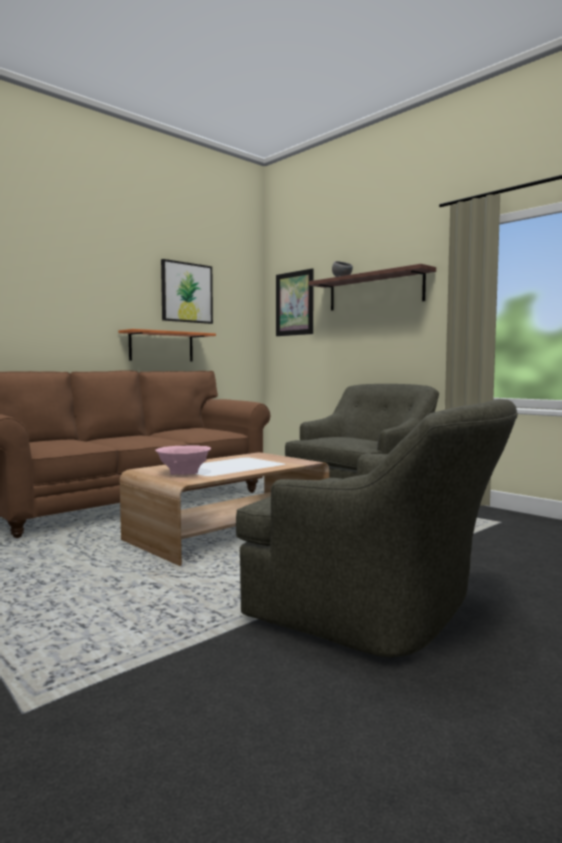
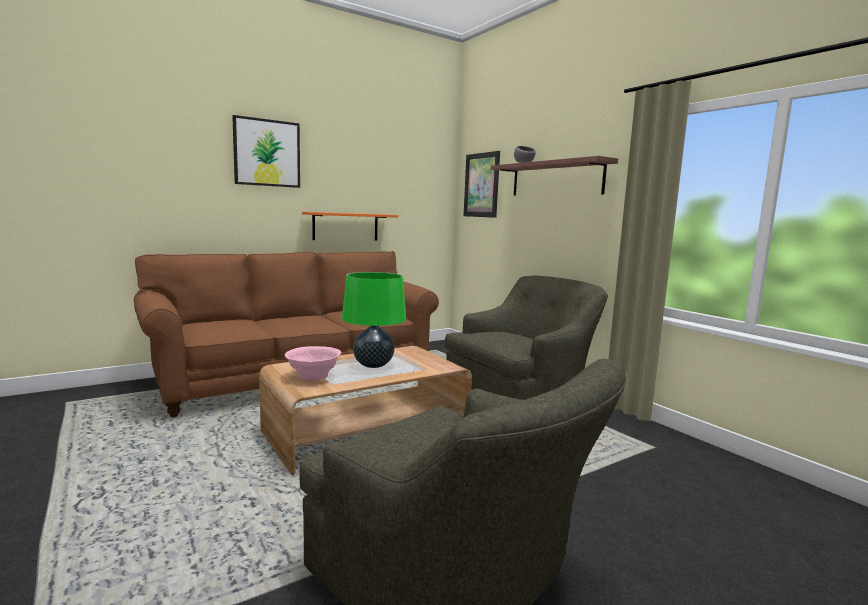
camera: 10 degrees right, 5 degrees up
(186, 292) = (373, 173): picture -> picture (267, 153)
(234, 464) = (373, 365): none -> green table lamp

